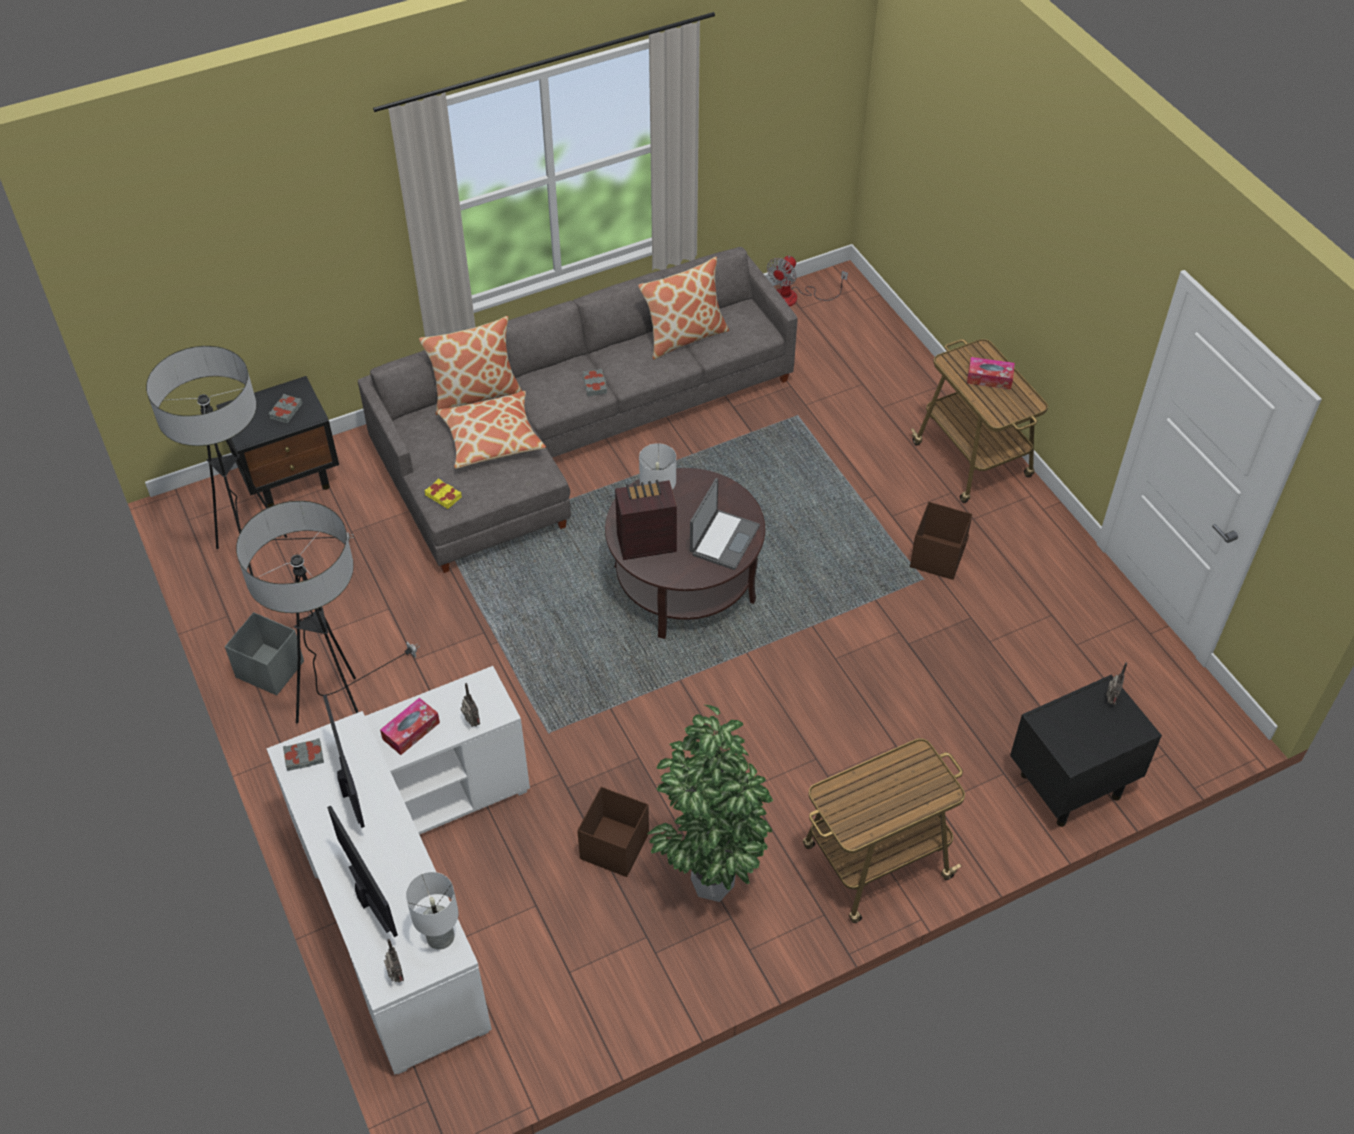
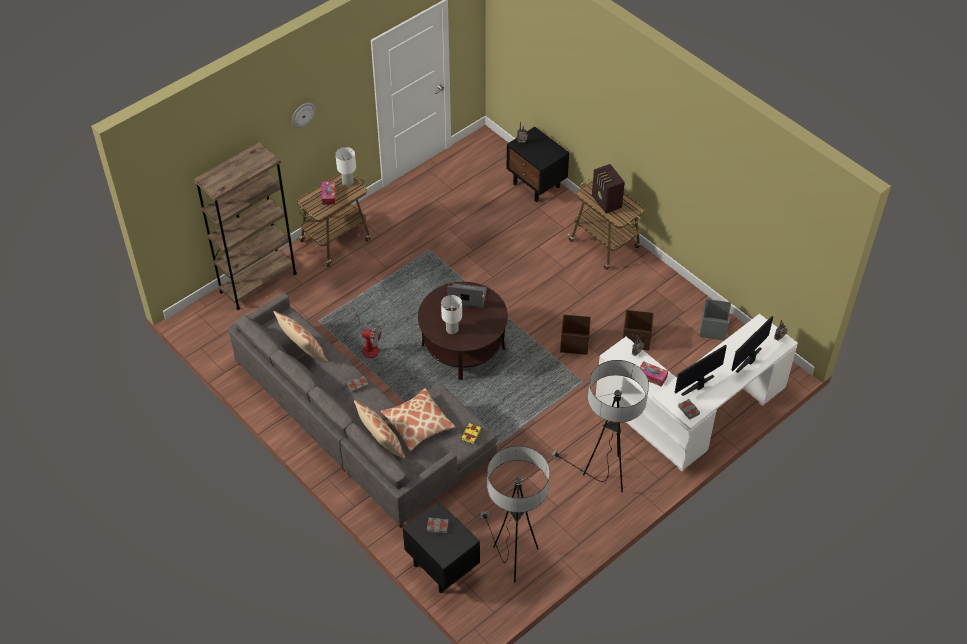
camera: 105 degrees left, 0 degrees up
(269, 669) = (590, 522): grey storage box -> grey storage box (713, 329)
(441, 936) = (753, 329): white table lamp -> white table lamp (347, 181)
(645, 542) = (480, 329): radio -> radio (606, 202)
(708, 888) = (643, 300): potted plant -> none
(794, 297) = (210, 340): fan -> fan (368, 346)
(897, 359) = (258, 282): none -> brown bookcase
(938, 556) = (411, 246): brown storage box -> brown storage box (574, 343)
(1057, 234) = (303, 114): none -> wall clock

